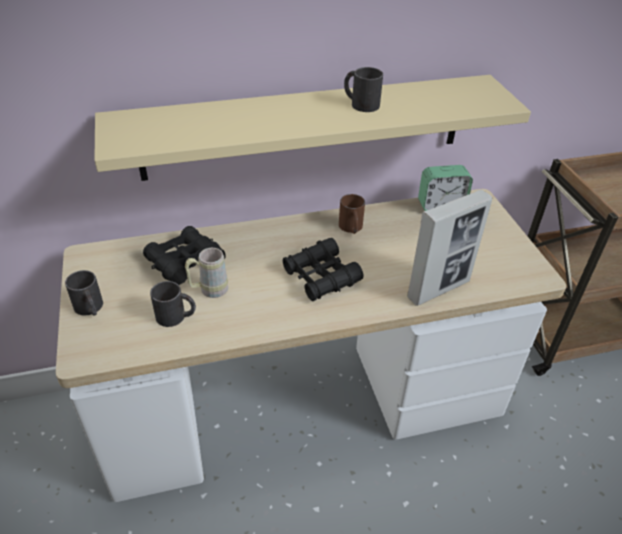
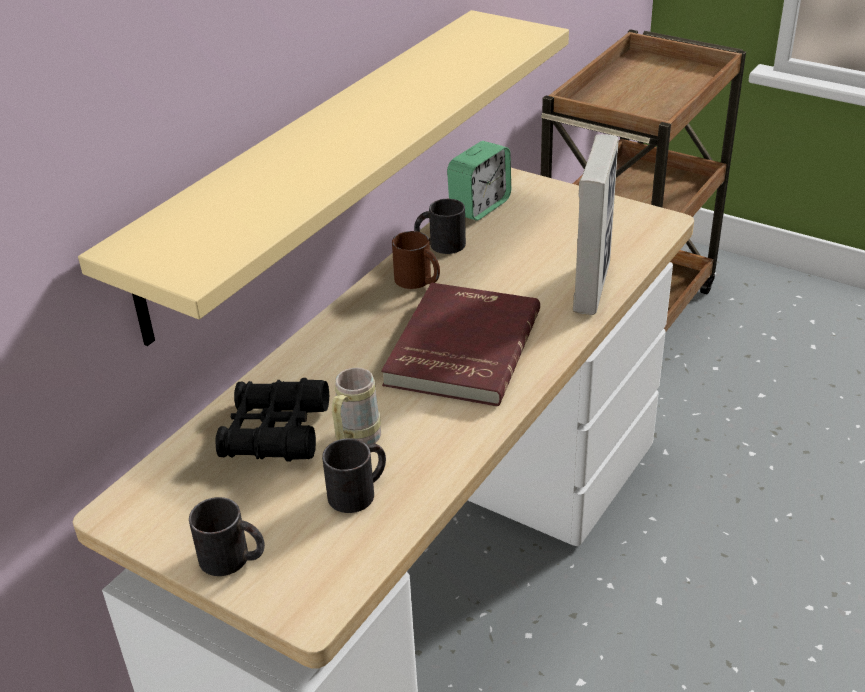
camera: 40 degrees left, 5 degrees down
(321, 277) = (460, 348): black binoculars -> red book
(360, 103) = (394, 94): black mug -> black mug (440, 245)

